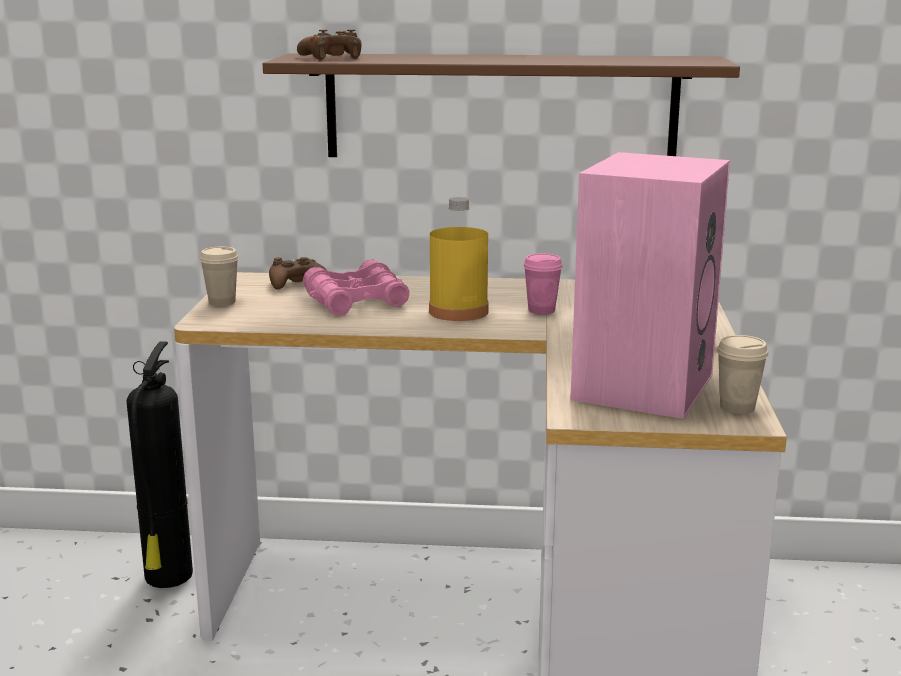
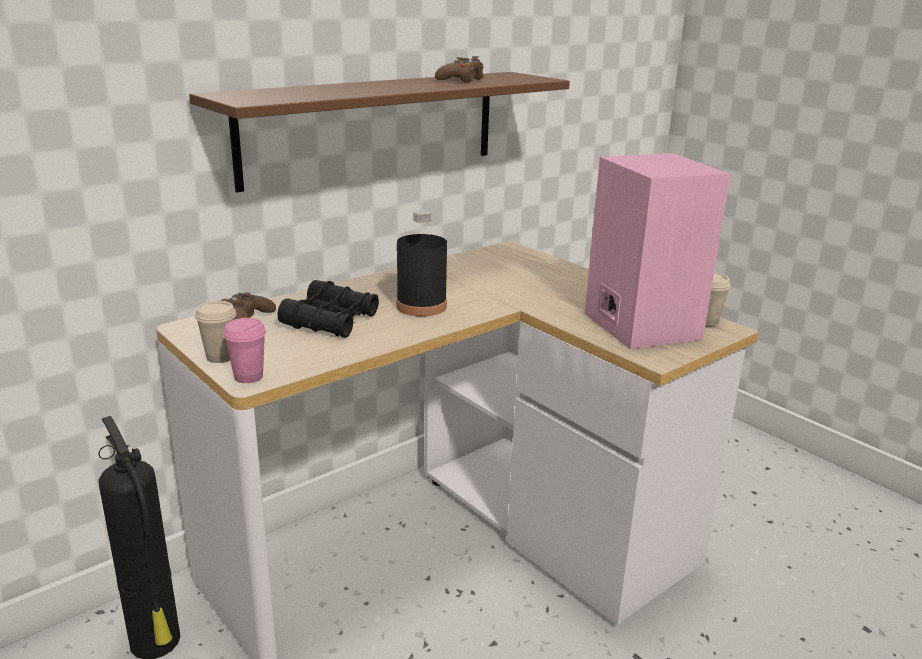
camera: 45 degrees left, 5 degrees up
(332, 57) = (269, 95): brown game controller -> brown game controller (461, 80)
(356, 301) = (331, 320): pink binoculars -> black binoculars
(458, 311) = (421, 306): yellow bottle -> black bottle
(541, 310) = (469, 289): pink cup -> pink cup (248, 377)

